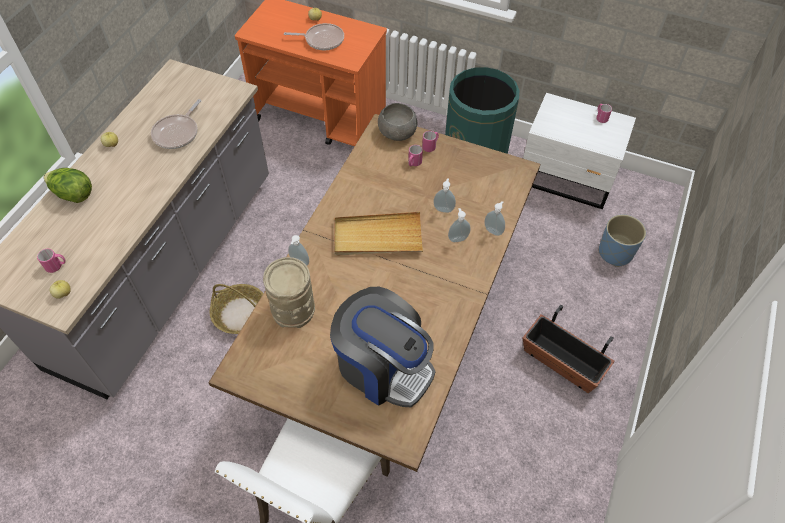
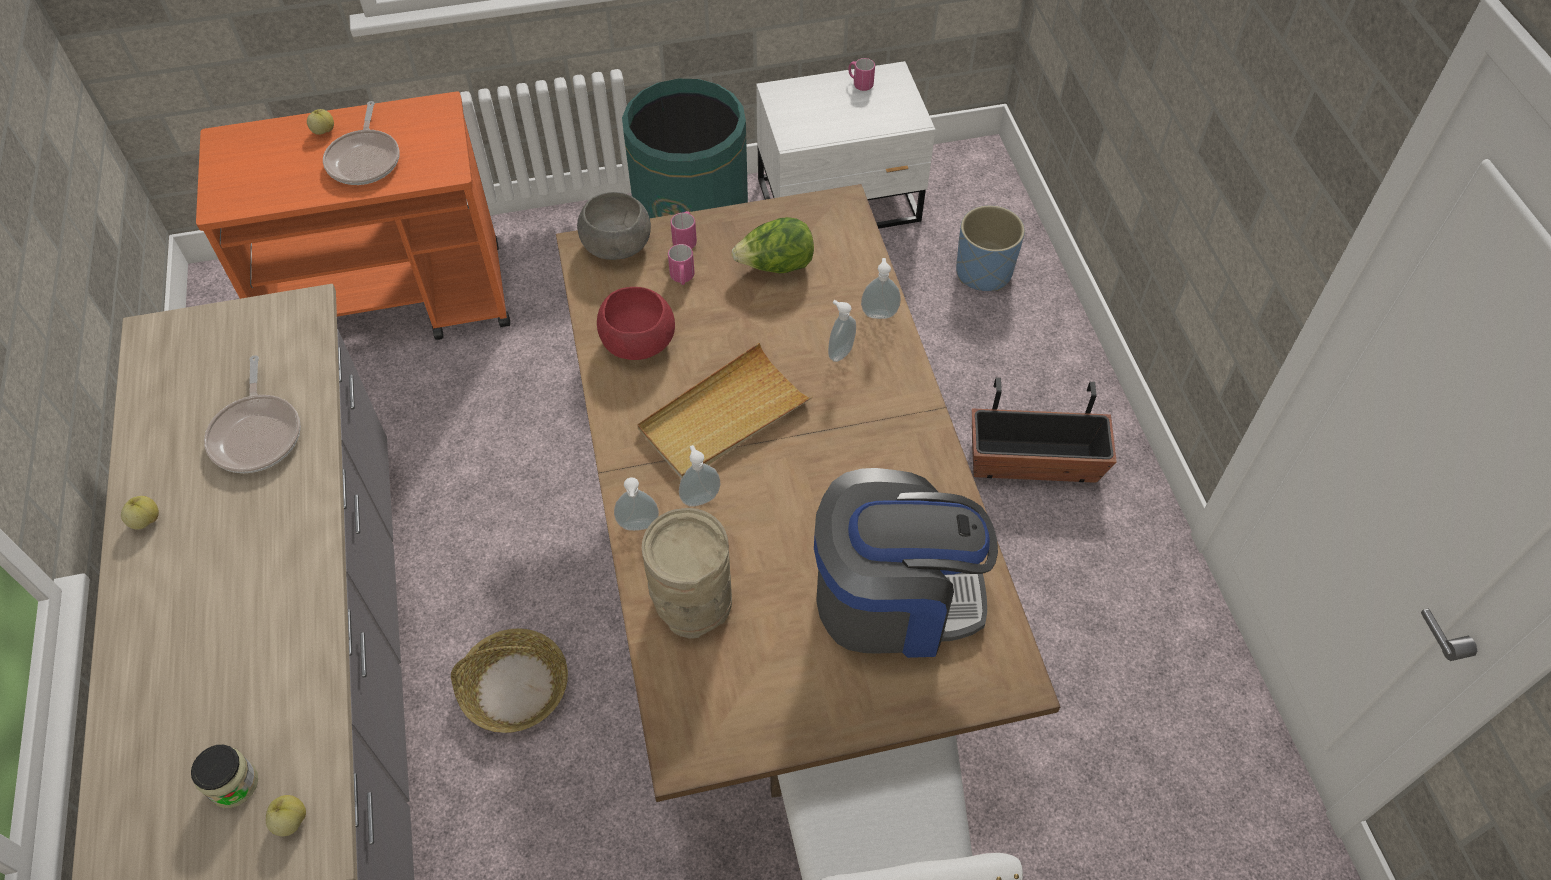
camera: 35 degrees left, 0 degrees up
(57, 266) = (233, 784): pink mug -> jar
(73, 194) = (149, 646): lettuce -> lettuce (776, 266)
(322, 40) = (365, 159): frying pan -> frying pan turned 120 degrees clockwise
(368, 181) = (637, 341): none -> red bowl
(443, 209) = (784, 321): soap dispenser -> soap dispenser (700, 498)

